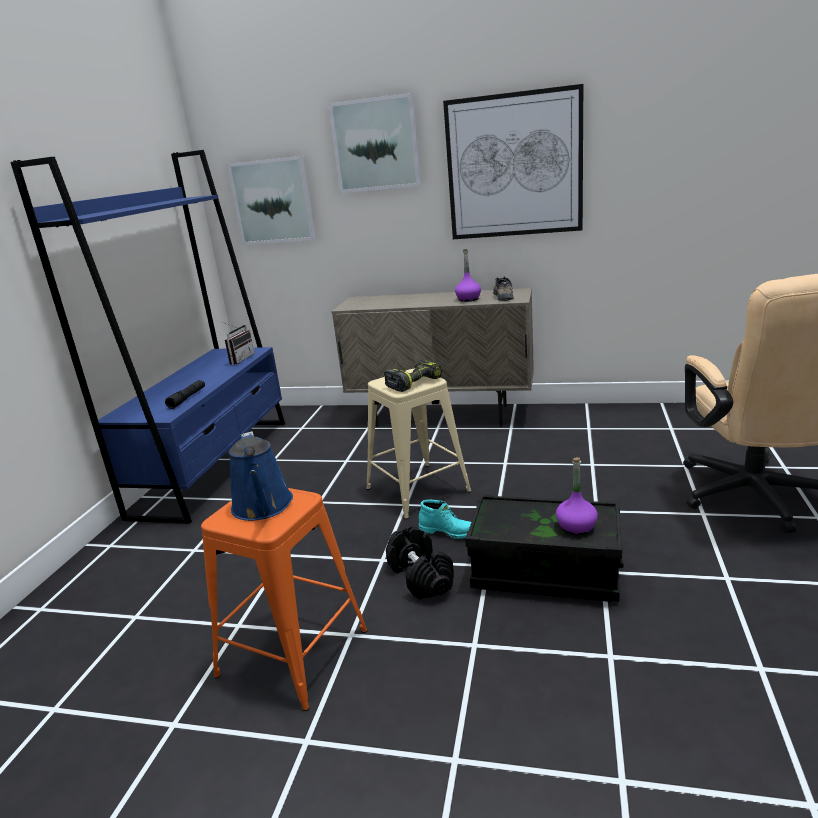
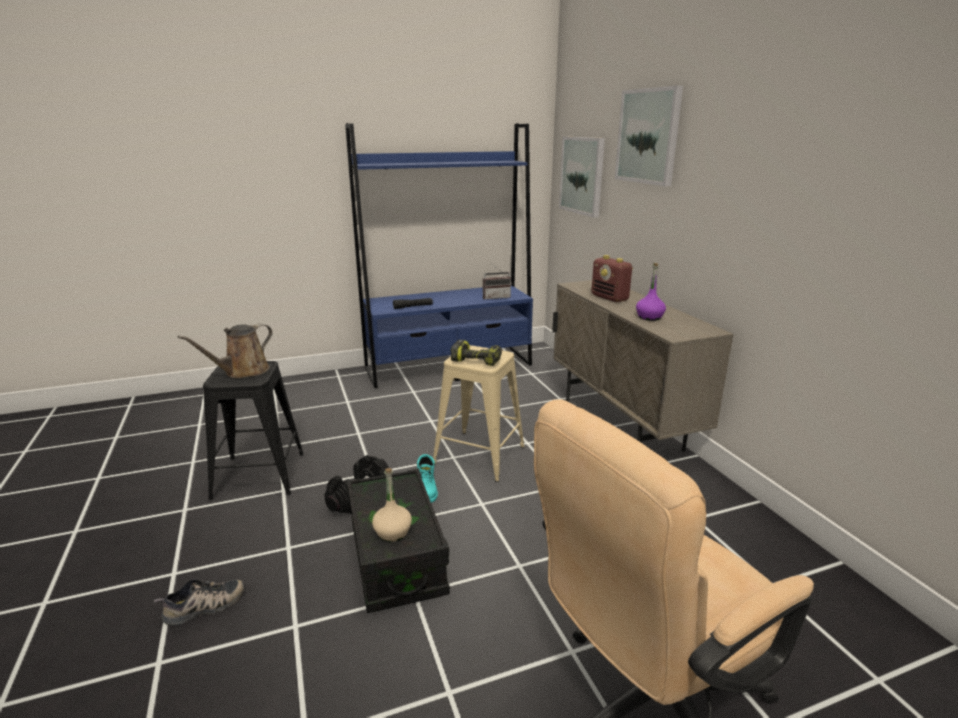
camera: 55 degrees right, 0 degrees up
(263, 507) = (243, 372): blue watering can -> brown watering can
(293, 653) = (259, 475): orange stool -> black stool
(404, 302) = (610, 298): none -> radio
(504, 295) = (683, 328): shoe -> shoe (204, 607)
(514, 166) = (749, 183): picture -> none
(576, 527) = (392, 532): purple bottle -> beige bottle

